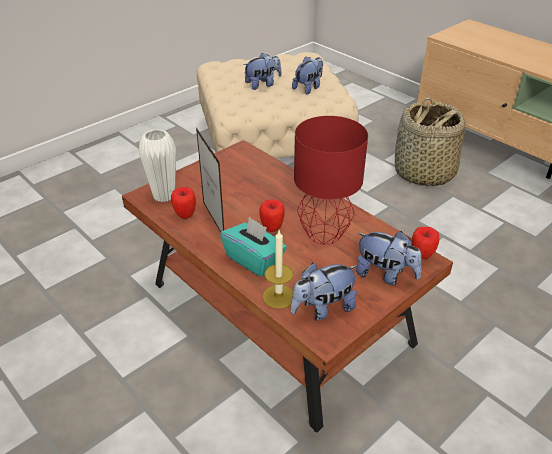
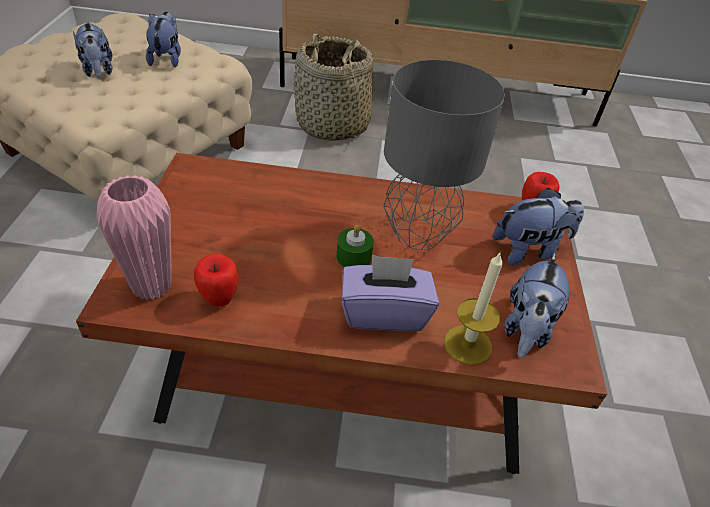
camera: 45 degrees left, 5 degrees up
(164, 196) = (152, 286): white vase -> pink vase
(213, 221) = (270, 286): picture frame -> none
(254, 260) = (384, 312): turquoise tissue box -> purple tissue box
(262, 84) = (98, 71): plush toy -> plush toy turned 135 degrees clockwise
(272, 228) = (353, 257): apple -> green candle
(323, 234) = (418, 235): red table lamp -> grey table lamp

